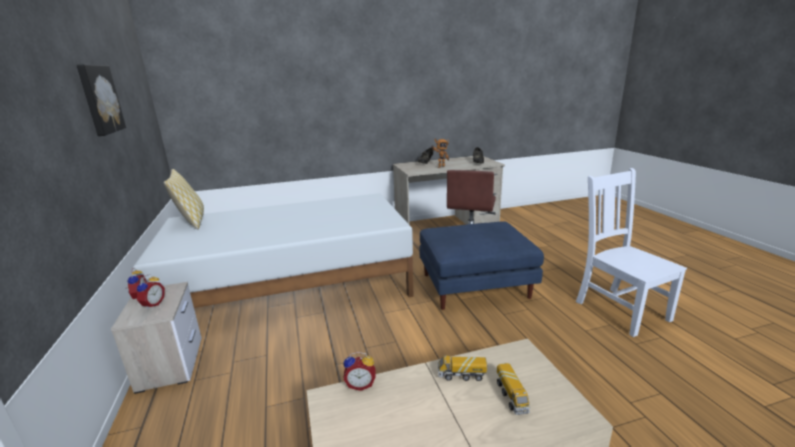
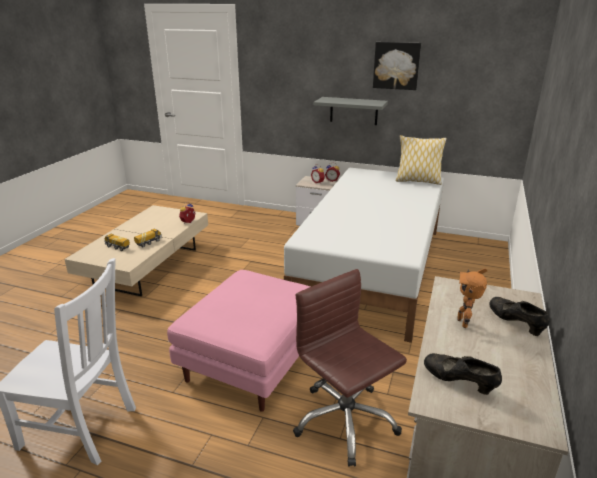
camera: 125 degrees right, 5 degrees up
(97, 181) = (353, 111): none -> grey shelf
(476, 285) = (253, 361): blue ottoman -> pink ottoman

